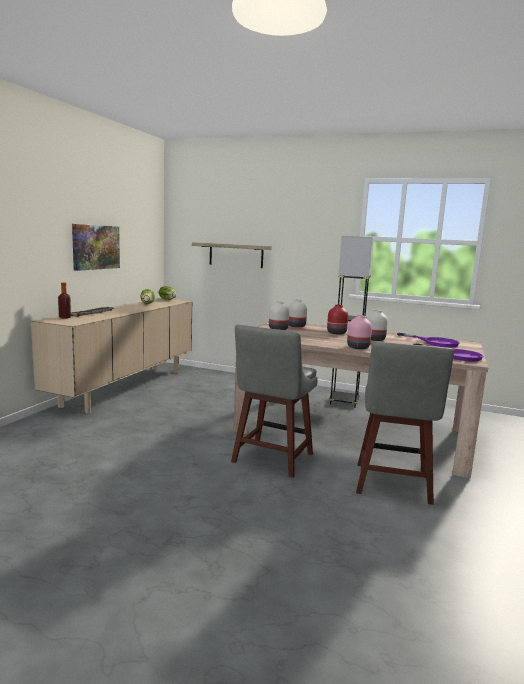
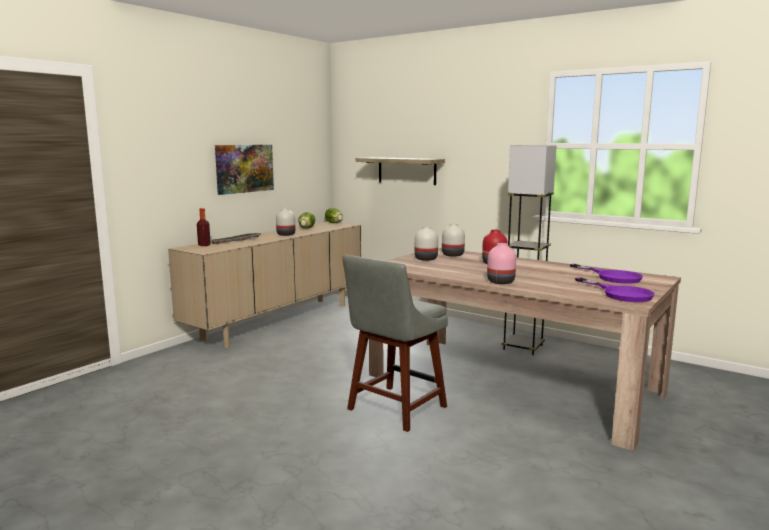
camera: 15 degrees right, 0 degrees up
(374, 339) = (534, 272): white vase -> white vase (285, 234)
(392, 485) = (523, 450): grey chair -> none

